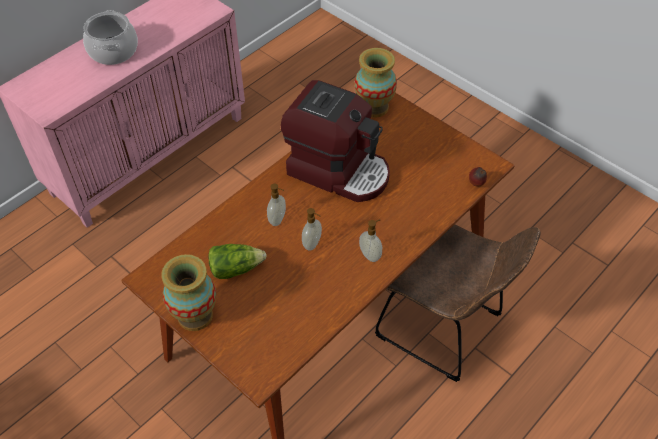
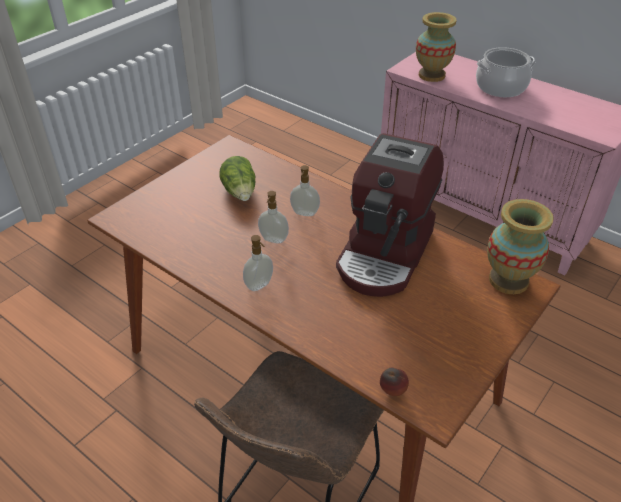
camera: 85 degrees right, 10 degrees down
(195, 315) = (188, 175): vase -> vase (432, 75)

